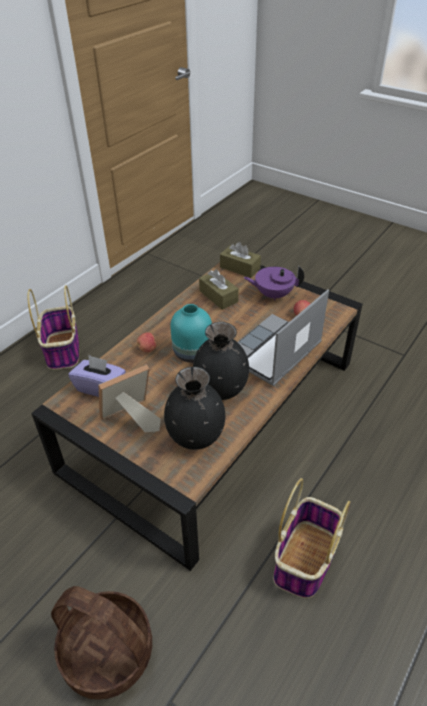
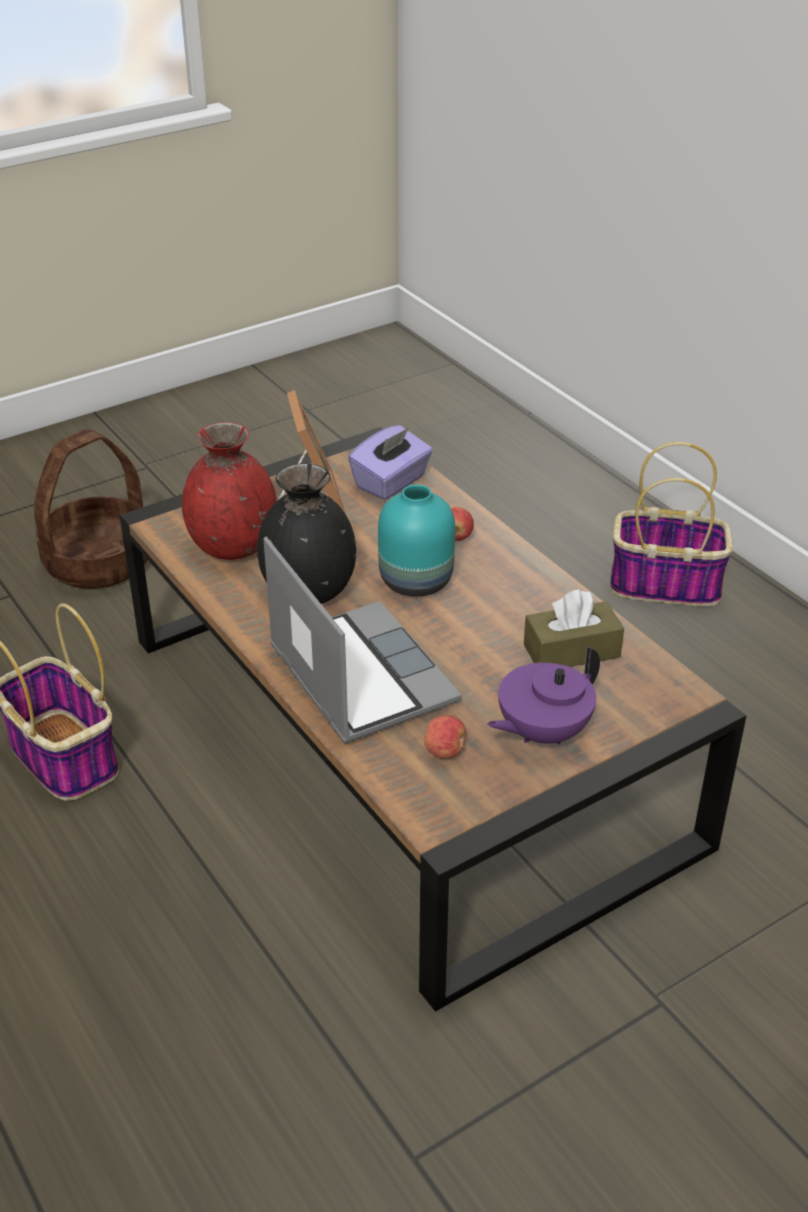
camera: 110 degrees right, 5 degrees down
(196, 435) = (233, 547): black vase -> red vase
(240, 268) = (672, 711): brown tissue box -> none
(273, 294) = (541, 732): purple teapot -> purple teapot turned 150 degrees counterclockwise

